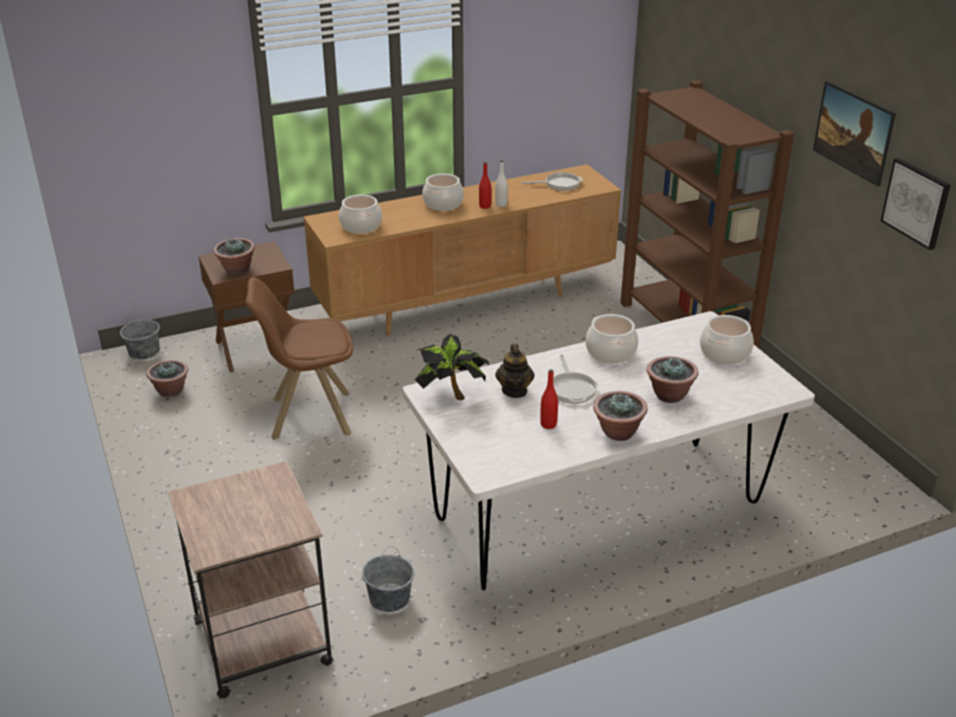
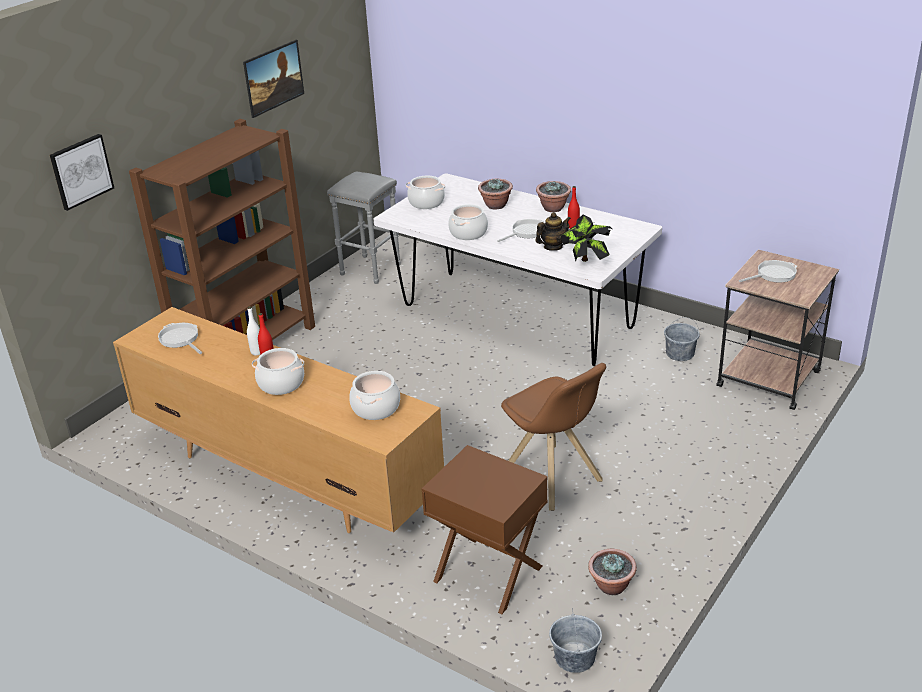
camera: 120 degrees left, 0 degrees up
(237, 270) = (505, 477): potted plant -> none
(255, 507) = (773, 274): none -> frying pan
(815, 448) = (370, 268): none -> grey stool
(916, 203) = (326, 80): picture -> picture (81, 171)

